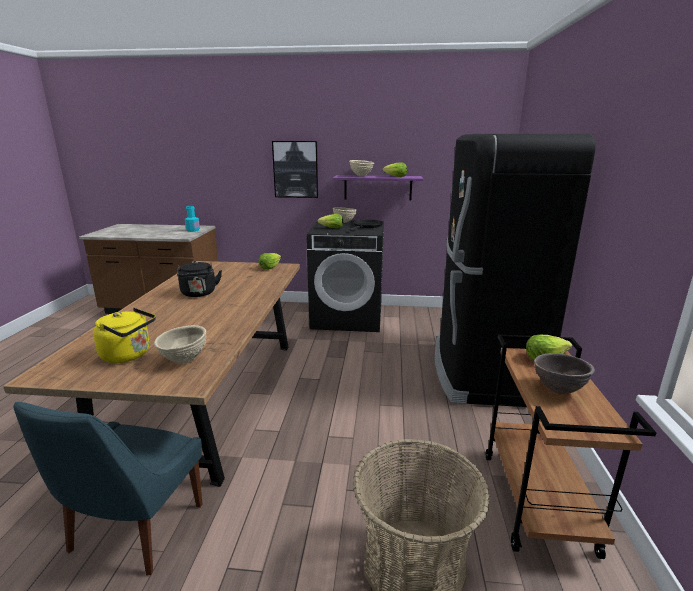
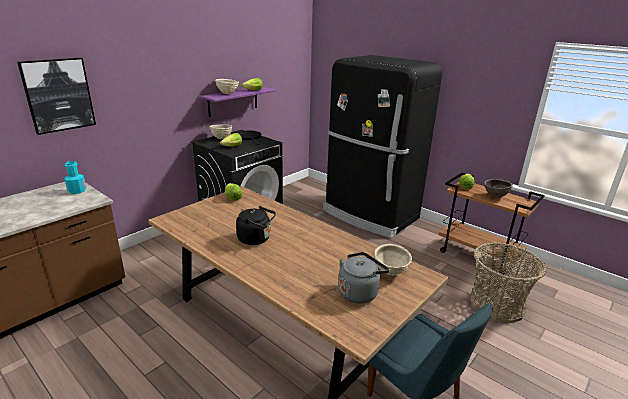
camera: 55 degrees left, 5 degrees up
(129, 355) = (359, 292): yellow kettle -> grey kettle
(295, 169) = (163, 96): picture -> picture (58, 95)

